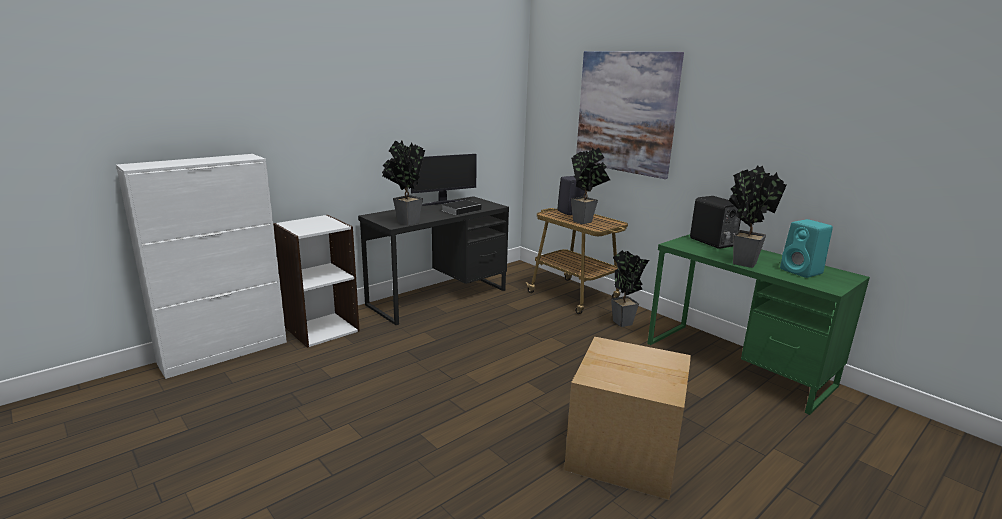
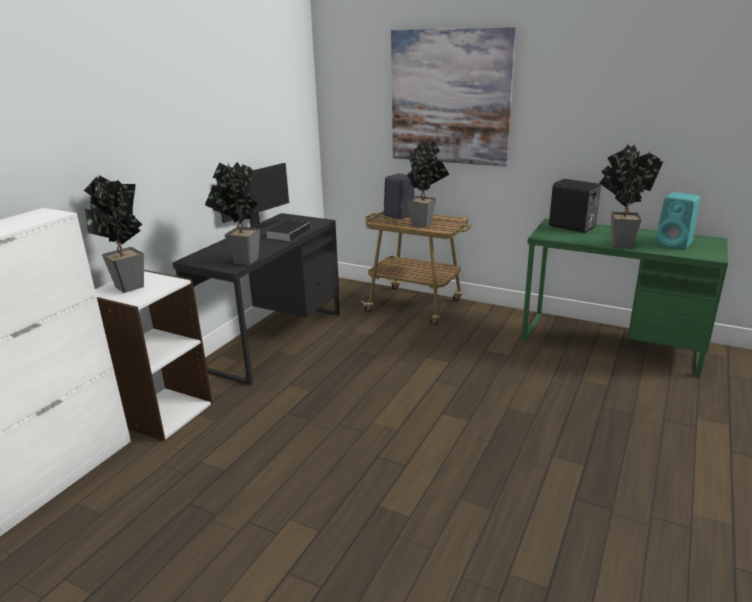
camera: 20 degrees left, 5 degrees up
(622, 324) = (484, 326): potted plant -> potted plant (129, 288)
(623, 453) = (585, 462): cardboard box -> none

